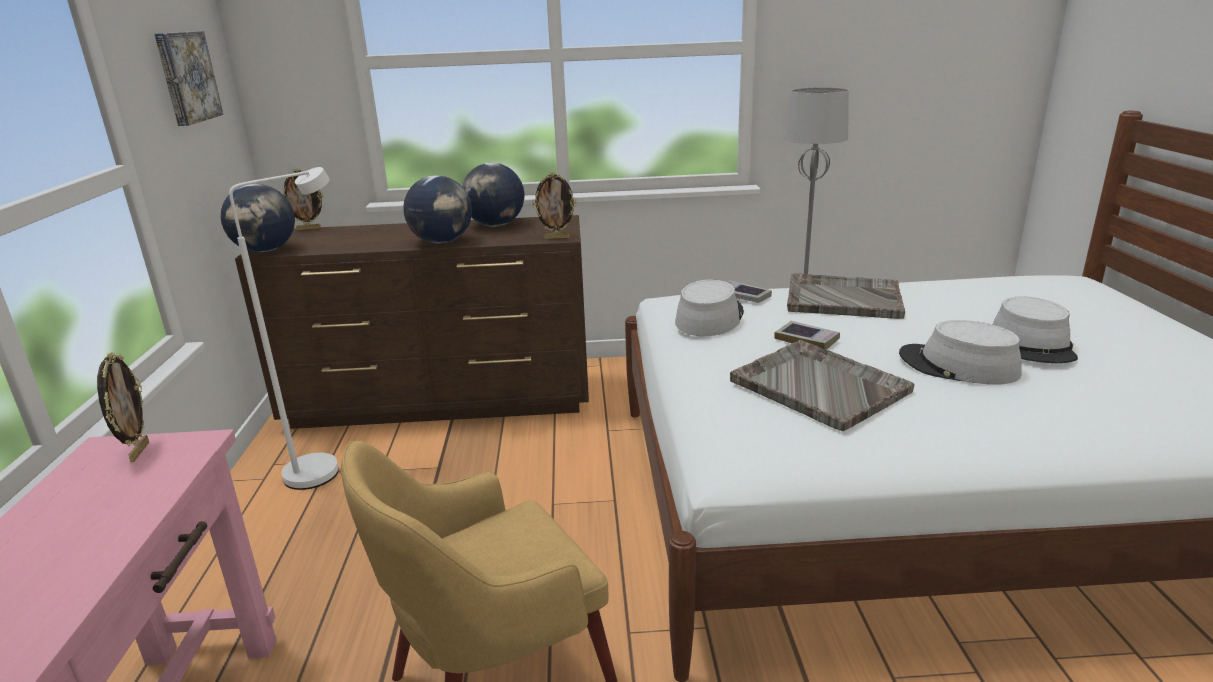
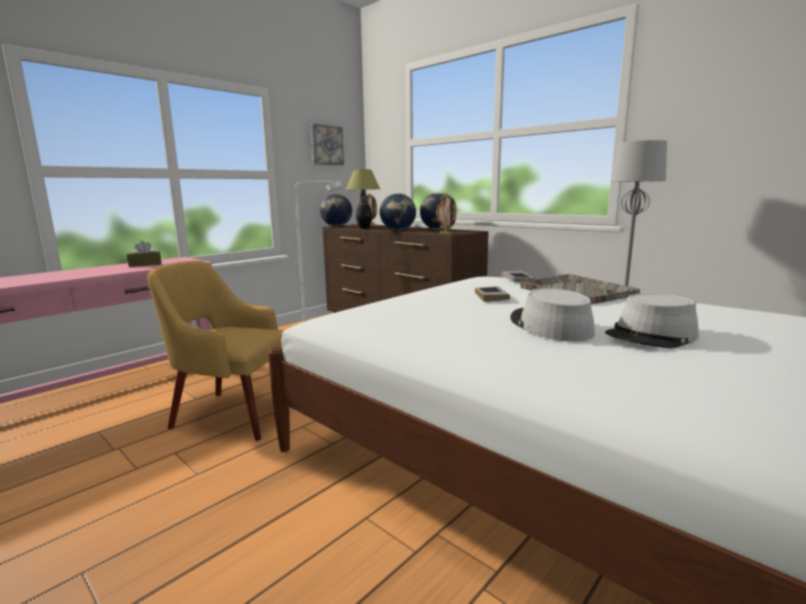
camera: 45 degrees right, 10 degrees down
(87, 502) = (145, 264): none -> brown tissue box
(138, 452) = (182, 260): picture frame -> none
(351, 246) = (364, 228): none -> table lamp
(709, 317) = (470, 281): grey hat -> none
(817, 386) = (434, 309): grey tray -> none

